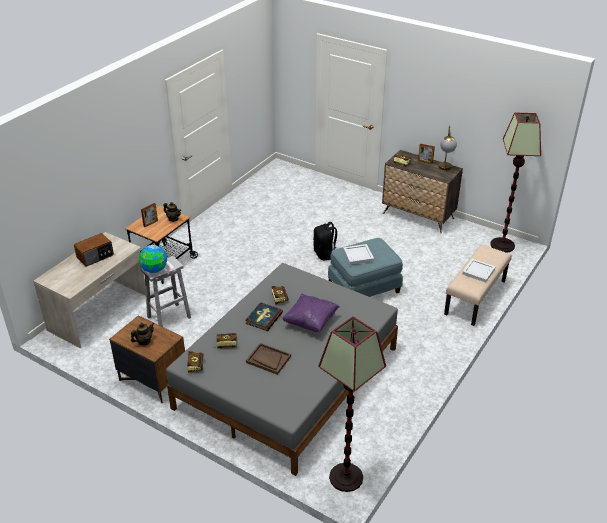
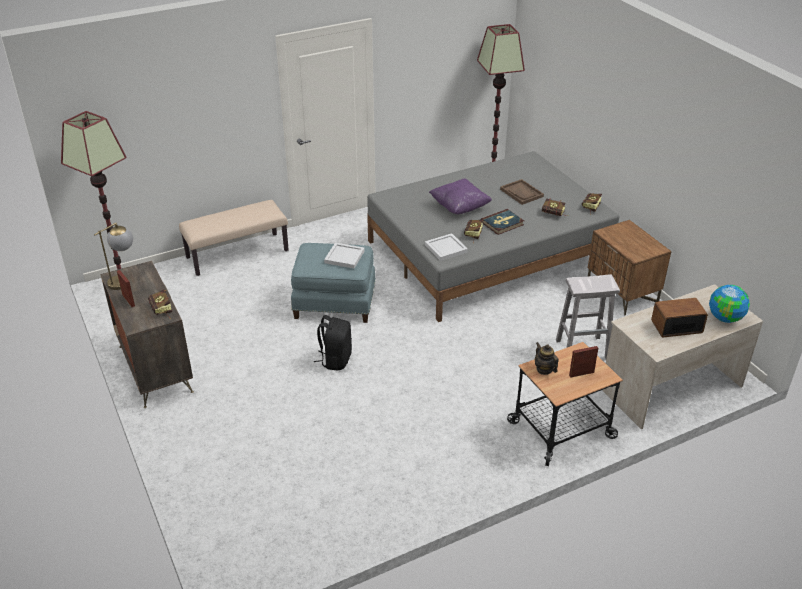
camera: 150 degrees left, 0 degrees up
(144, 341) = (634, 238): teapot -> none
(154, 269) = (603, 282): globe -> globe (724, 318)
(478, 272) = (240, 214): white tray -> white tray (446, 248)

